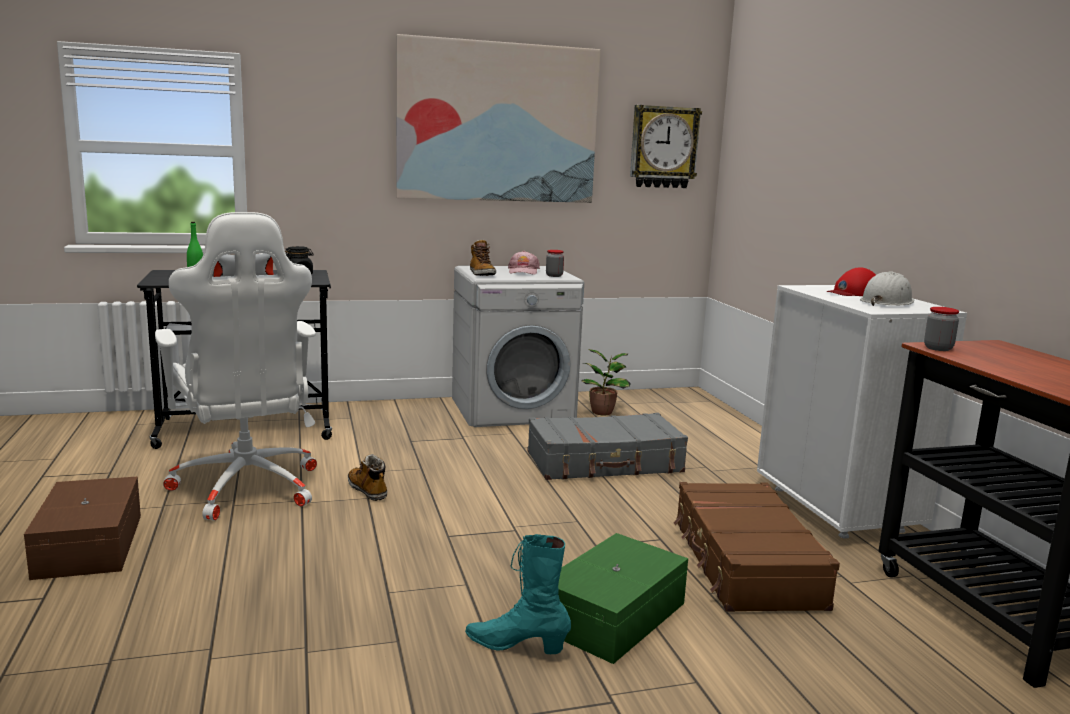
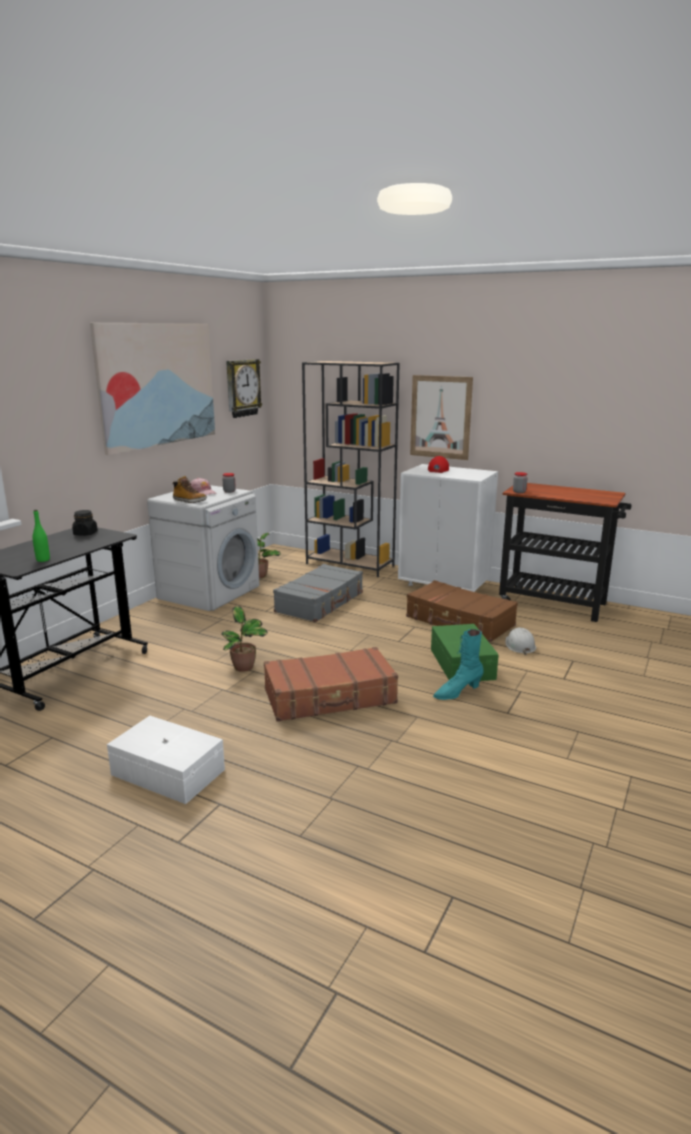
camera: 45 degrees left, 5 degrees up
(92, 545) = (168, 771): brown storage box -> white storage box
(245, 482) = (164, 697): white office chair -> none
(368, 491) = (244, 667): boot -> potted plant
(368, 562) = (330, 697): none -> brown suitcase
(745, 438) = (350, 565): none -> bookcase
(887, 302) = (463, 472): white hard hat -> white hard hat (519, 645)
(901, 202) = (440, 417): none -> picture

